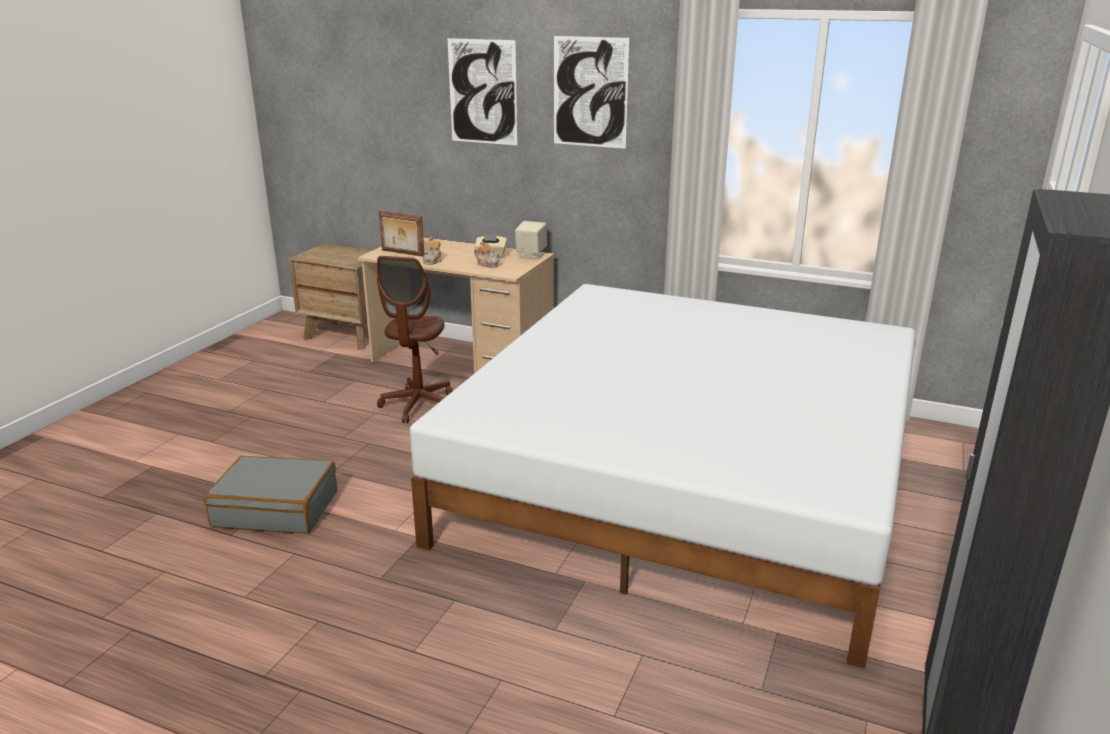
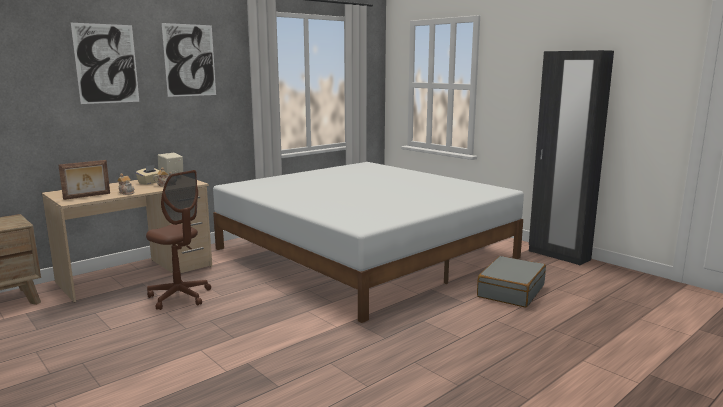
camera: 65 degrees left, 10 degrees down
(276, 508) = (261, 364): grey suitcase -> grey suitcase (510, 291)

